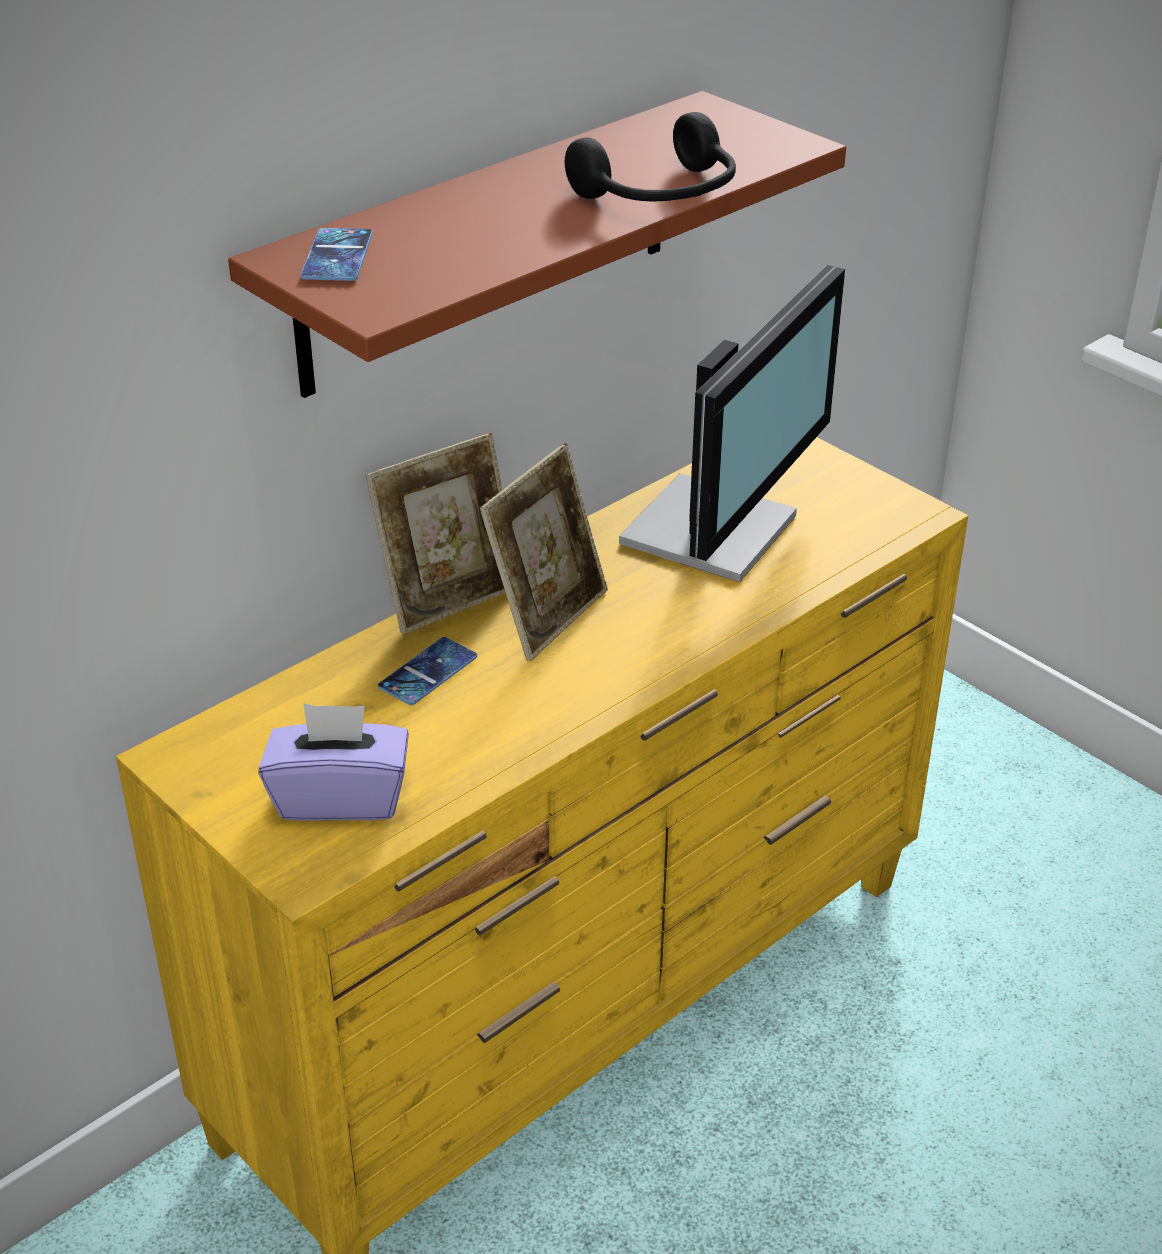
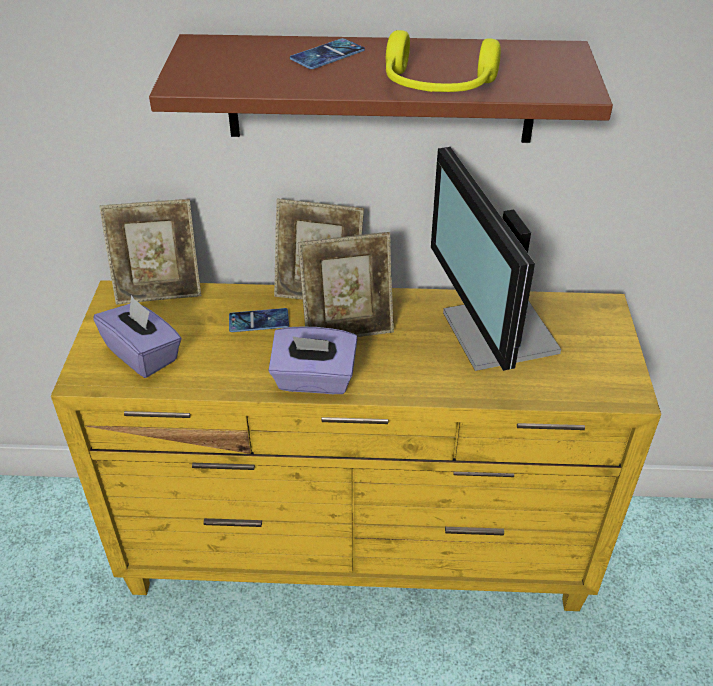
camera: 45 degrees right, 5 degrees up
(231, 716) = (159, 290): none -> picture frame
(337, 256) = (220, 52): phone -> phone (327, 55)
(598, 692) = (314, 380): none -> purple tissue box
(661, 195) = (436, 87): black headphones -> yellow headphones
(717, 530) = (495, 335): monitor -> monitor turned 90 degrees clockwise

